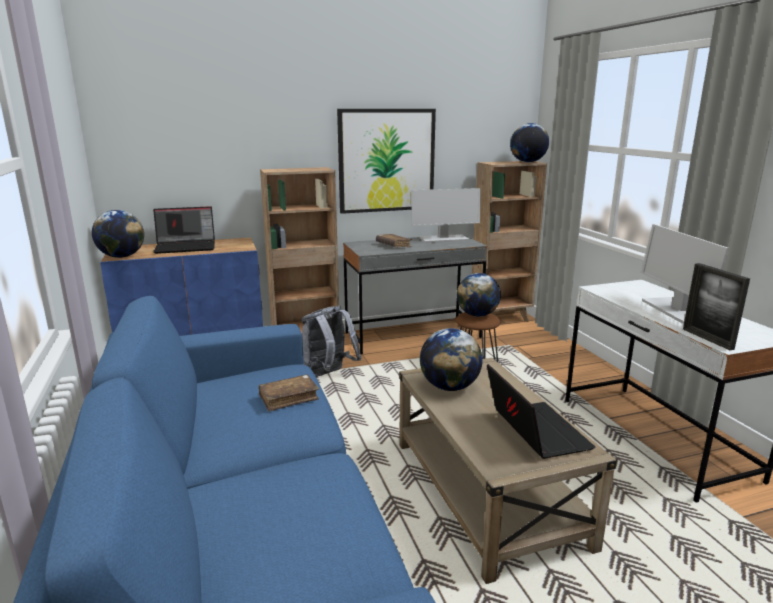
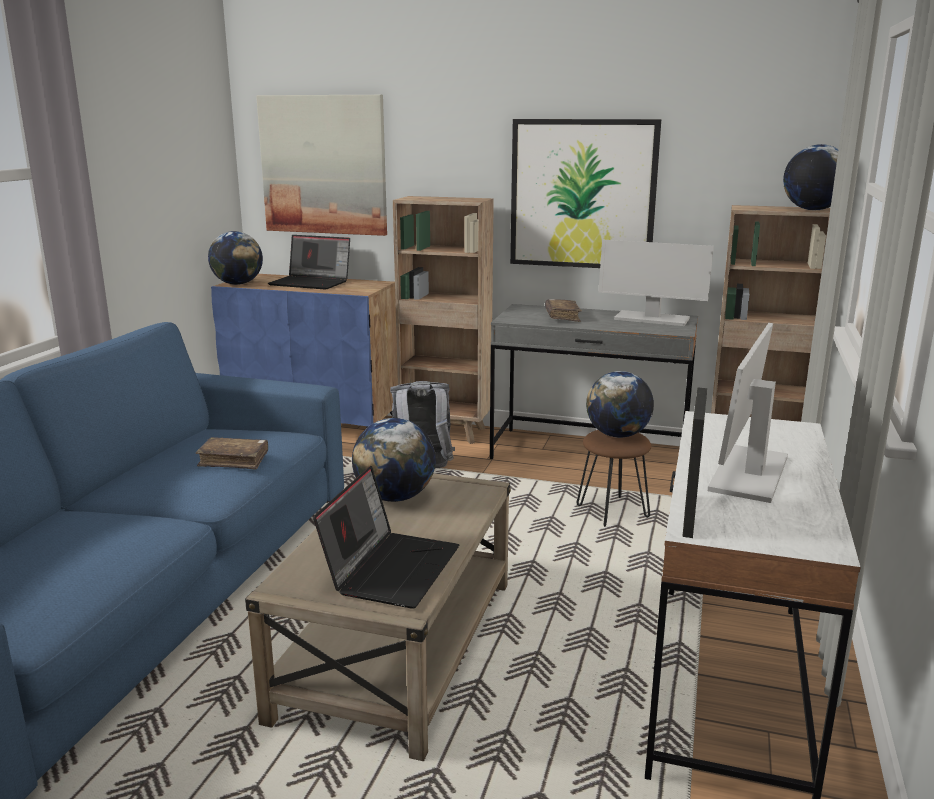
camera: 35 degrees right, 0 degrees up
(178, 148) = (324, 165): none -> picture

